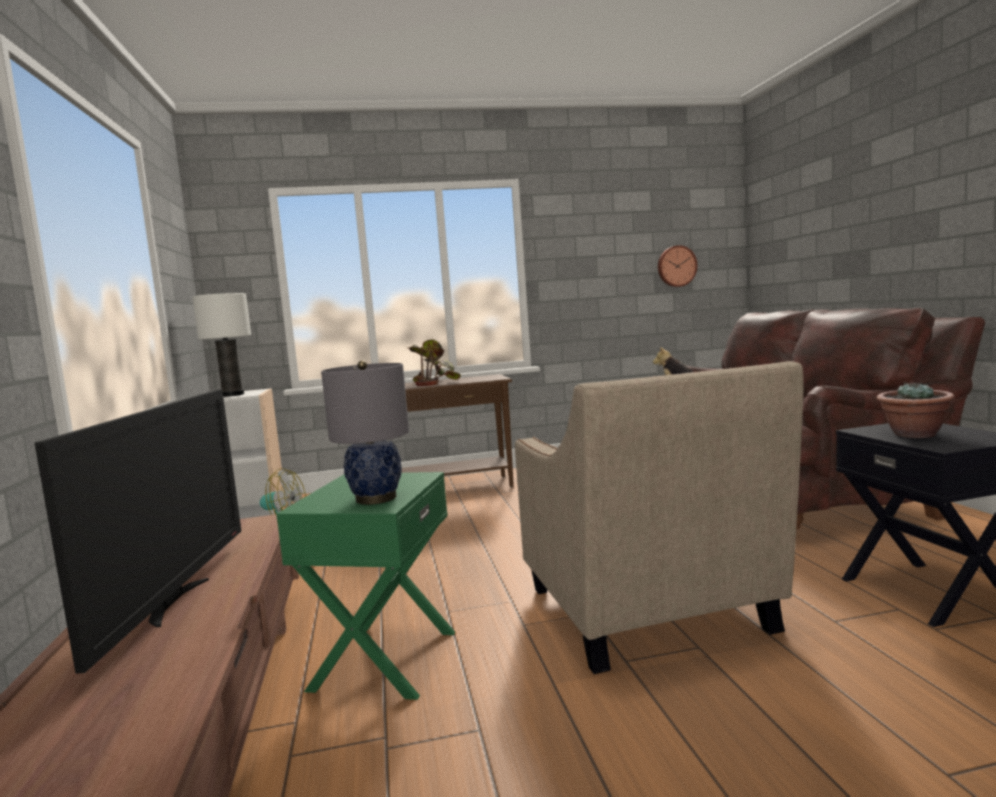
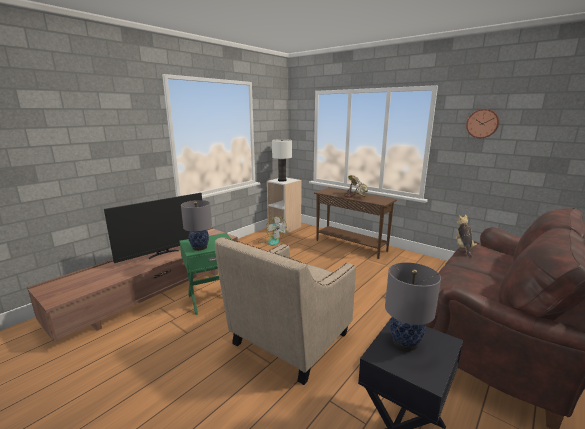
camera: 50 degrees right, 10 degrees up
(676, 266) = (554, 154): wall clock -> wall clock (482, 123)
(914, 434) = (405, 342): potted plant -> grey table lamp

